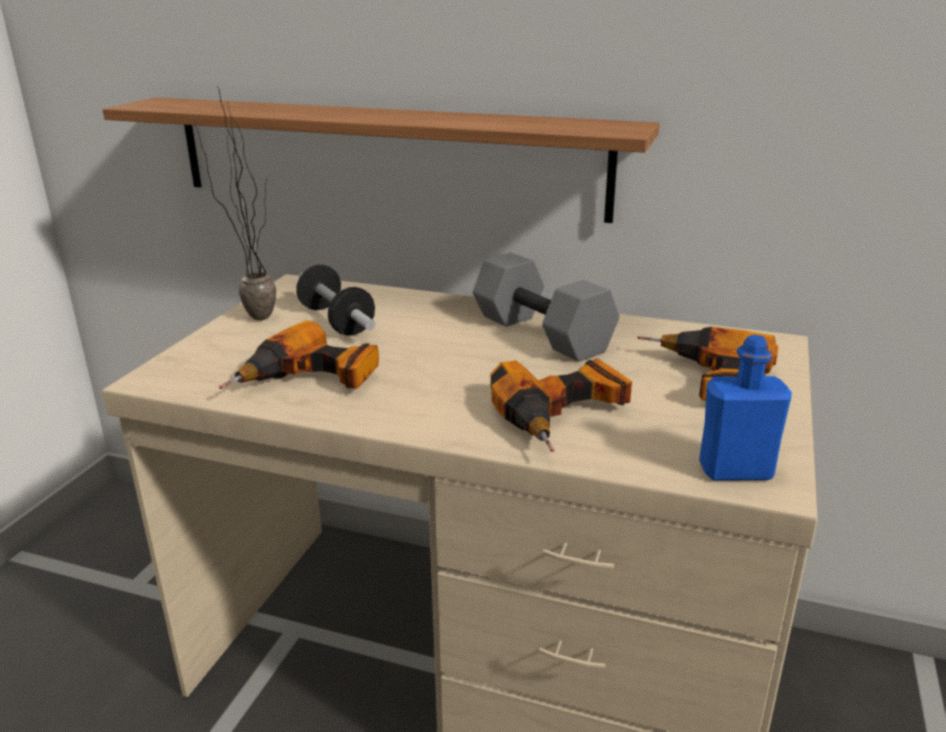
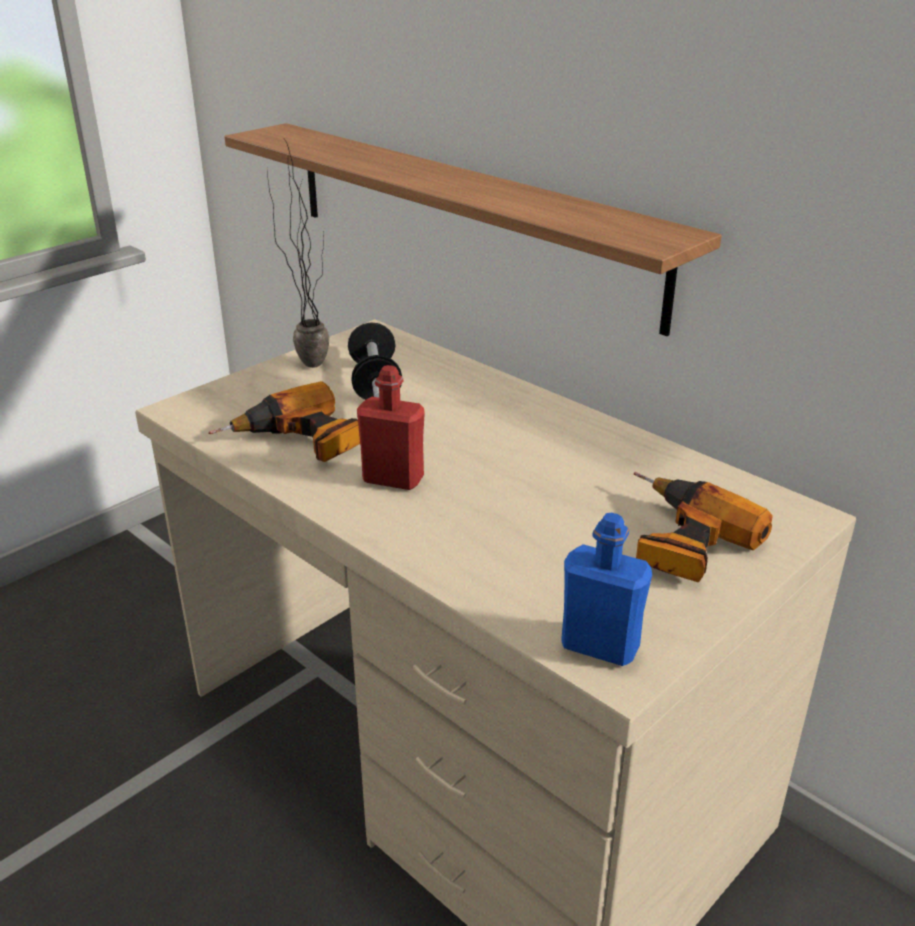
camera: 25 degrees right, 5 degrees up
(430, 390) = (393, 479): none -> red bottle
(544, 333) = (560, 443): grey dumbbell -> none
(564, 417) = (489, 541): power drill -> none

